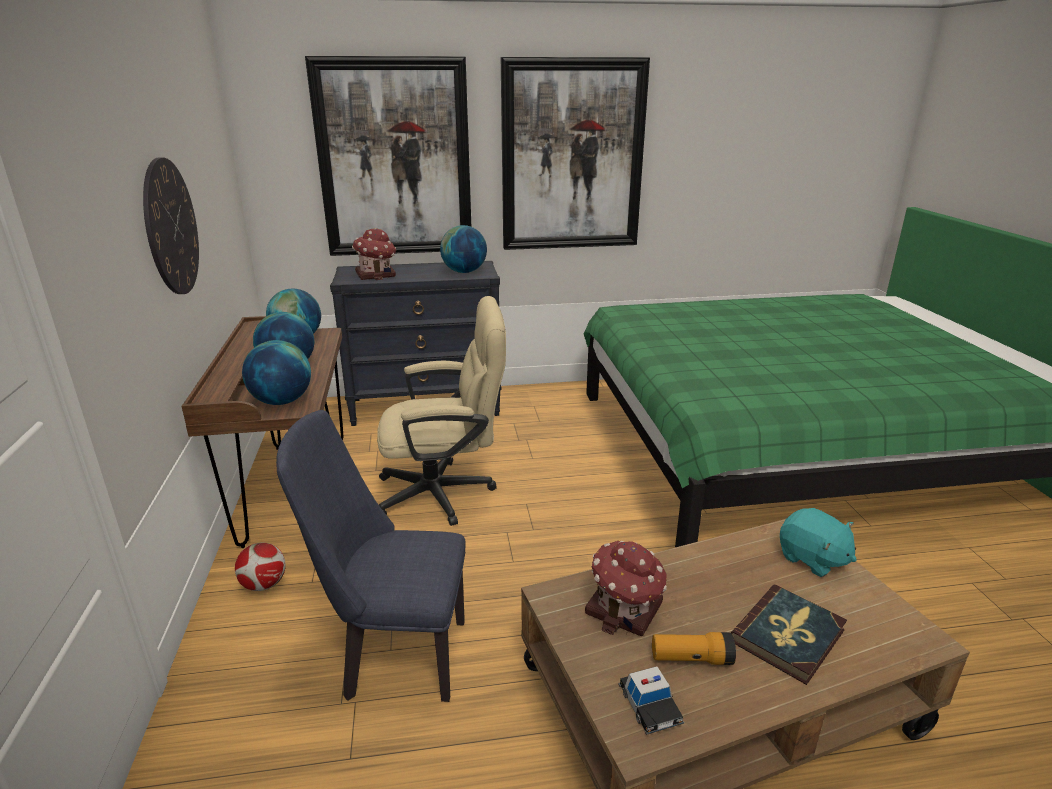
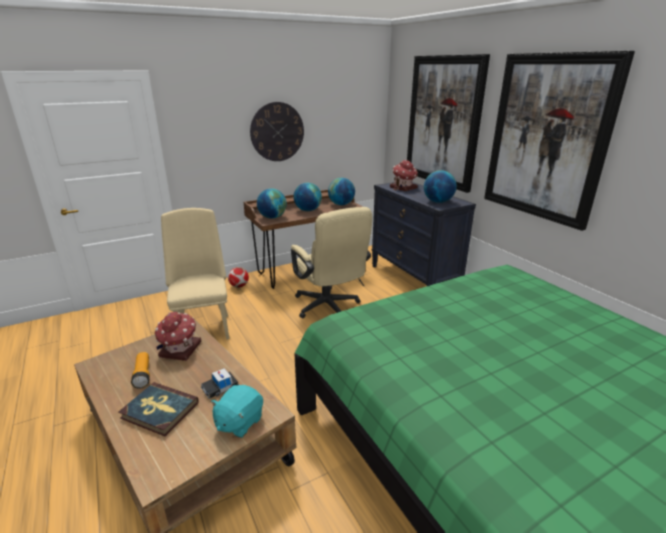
camera: 70 degrees right, 0 degrees up
(395, 656) = (203, 327): blue chair -> beige chair
(649, 705) = (113, 365): toy car -> toy car (220, 387)

